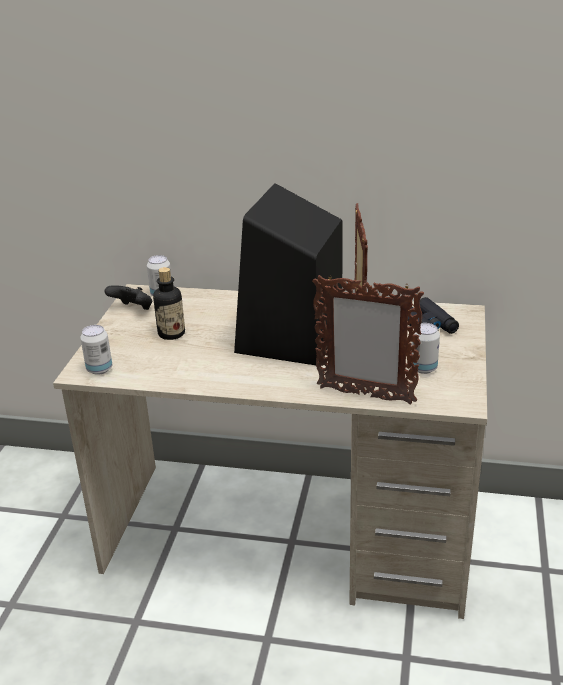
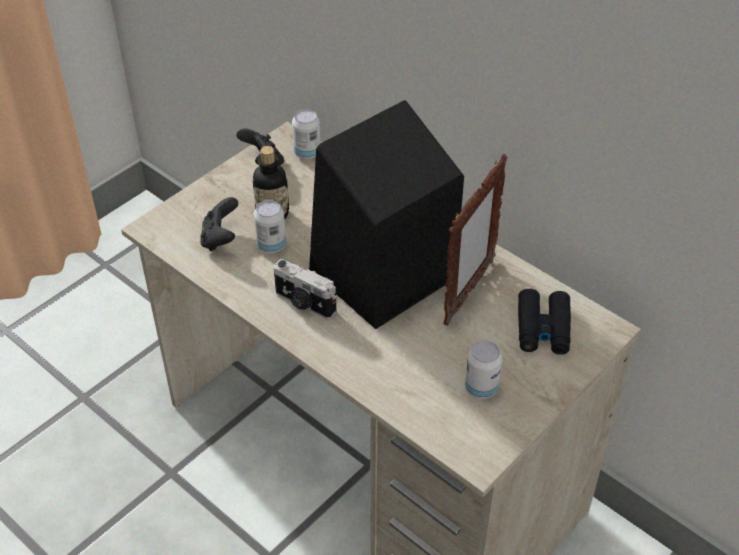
camera: 30 degrees right, 15 degrees up
(99, 369) = (171, 232): can -> can (271, 245)
(145, 360) = (220, 239): none -> black game controller
(250, 371) = (304, 304): none -> camera
(365, 395) = (386, 394): picture frame -> none

